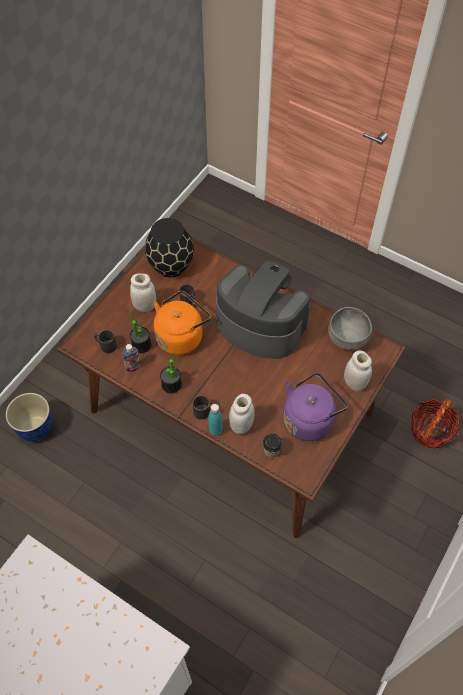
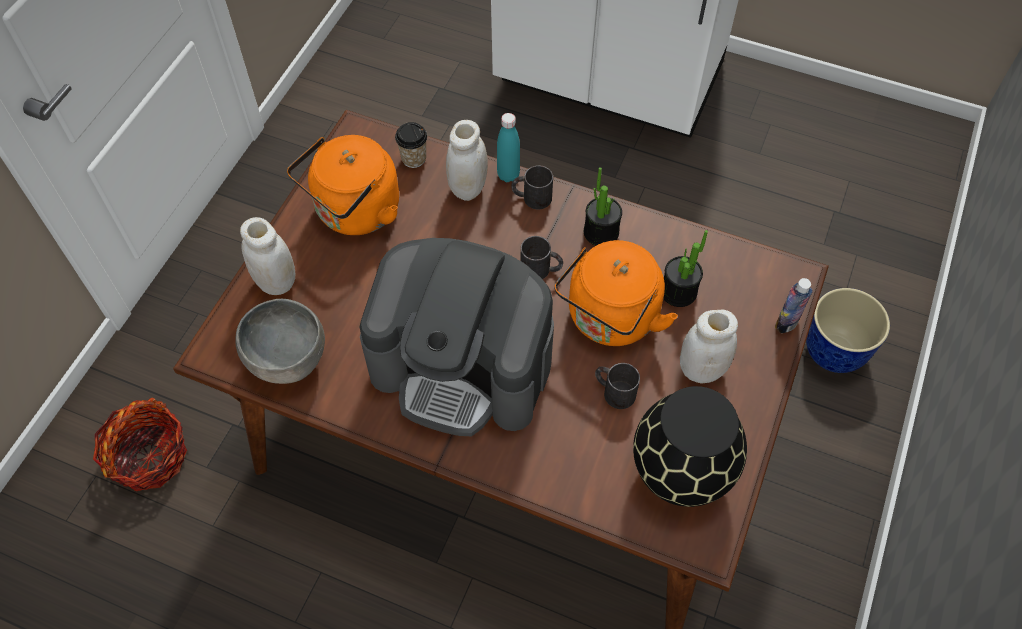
camera: 170 degrees right, 0 degrees up
(105, 345) = (743, 281): black mug -> black mug (541, 269)
(133, 367) = (678, 251): bottle -> bottle (786, 323)
(310, 419) = (354, 213): purple kettle -> orange kettle

